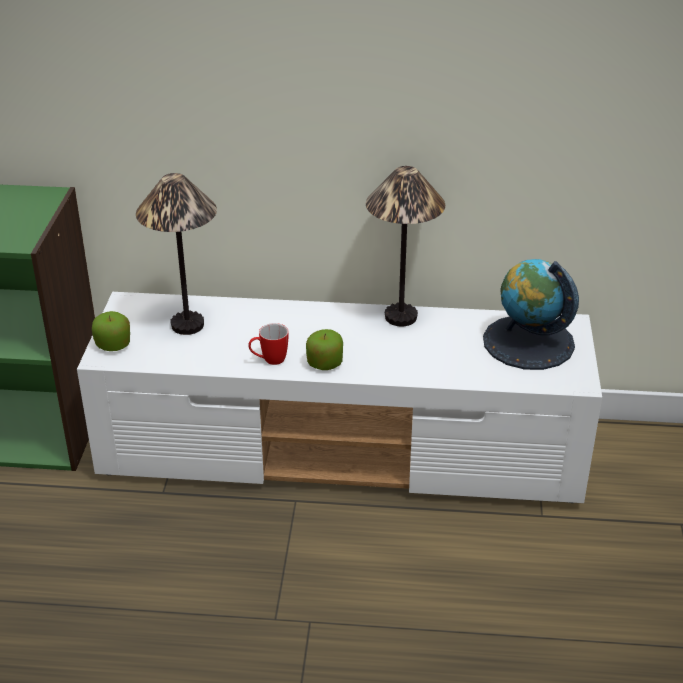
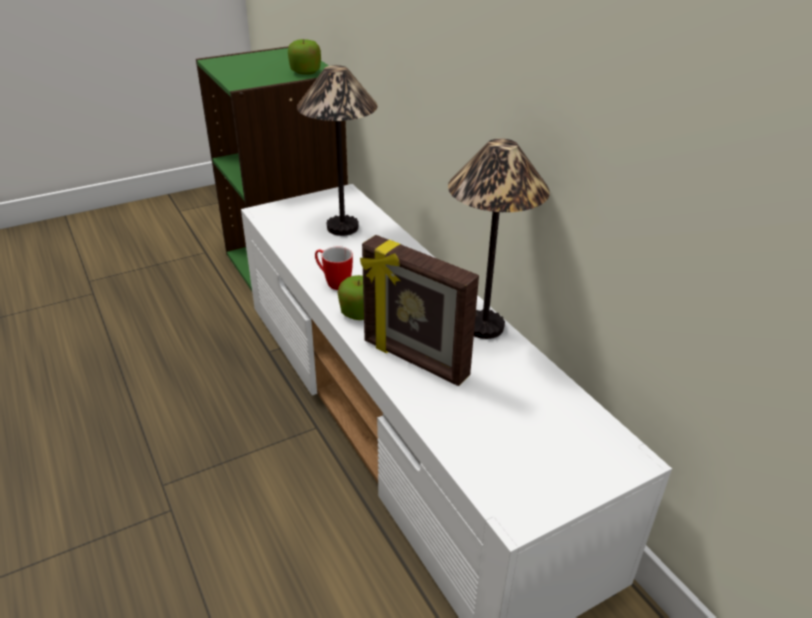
camera: 55 degrees right, 0 degrees up
(113, 345) = (283, 210): apple -> apple (305, 72)
(407, 361) = (414, 360): none -> picture frame
(528, 342) = (547, 435): globe -> none

